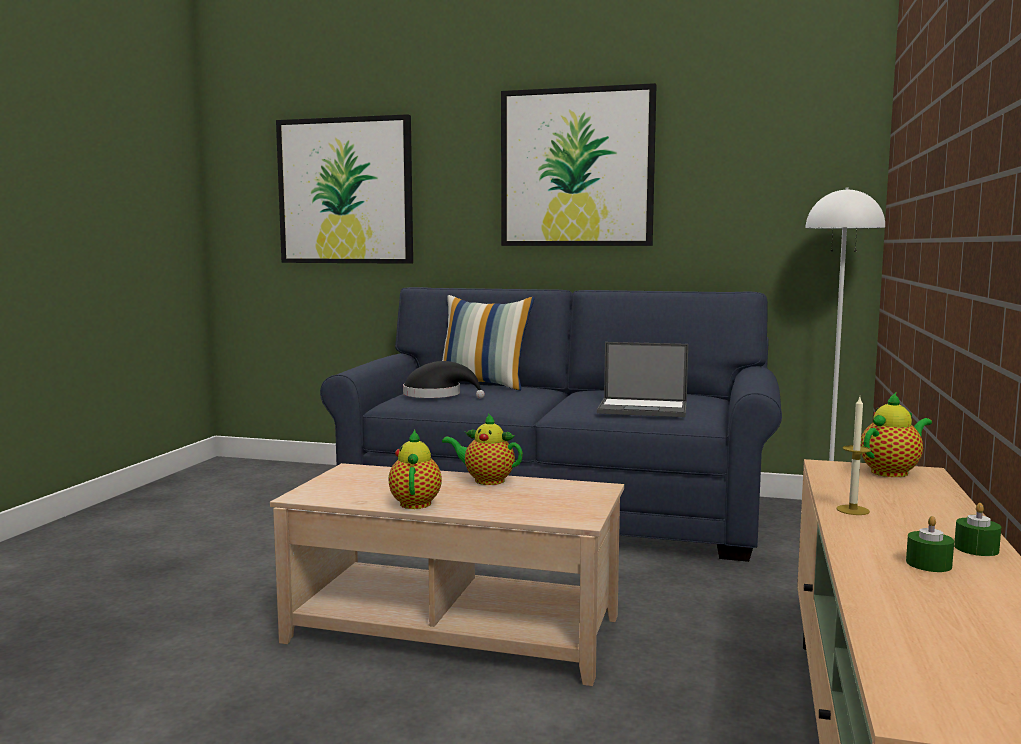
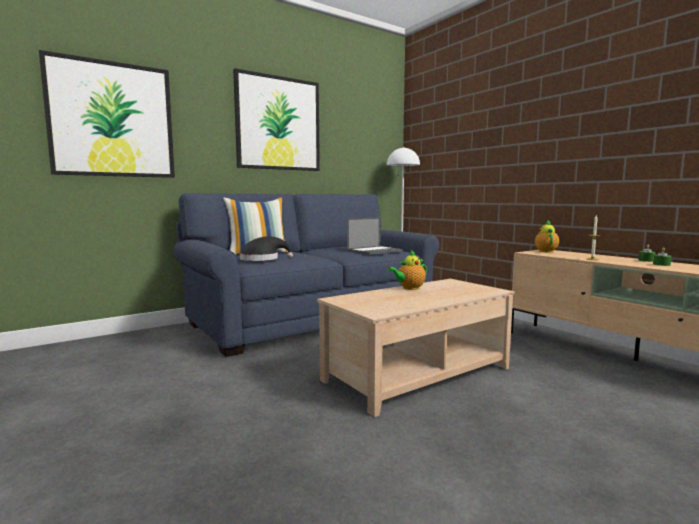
camera: 50 degrees left, 0 degrees up
(416, 502) = (429, 301): teapot -> none

